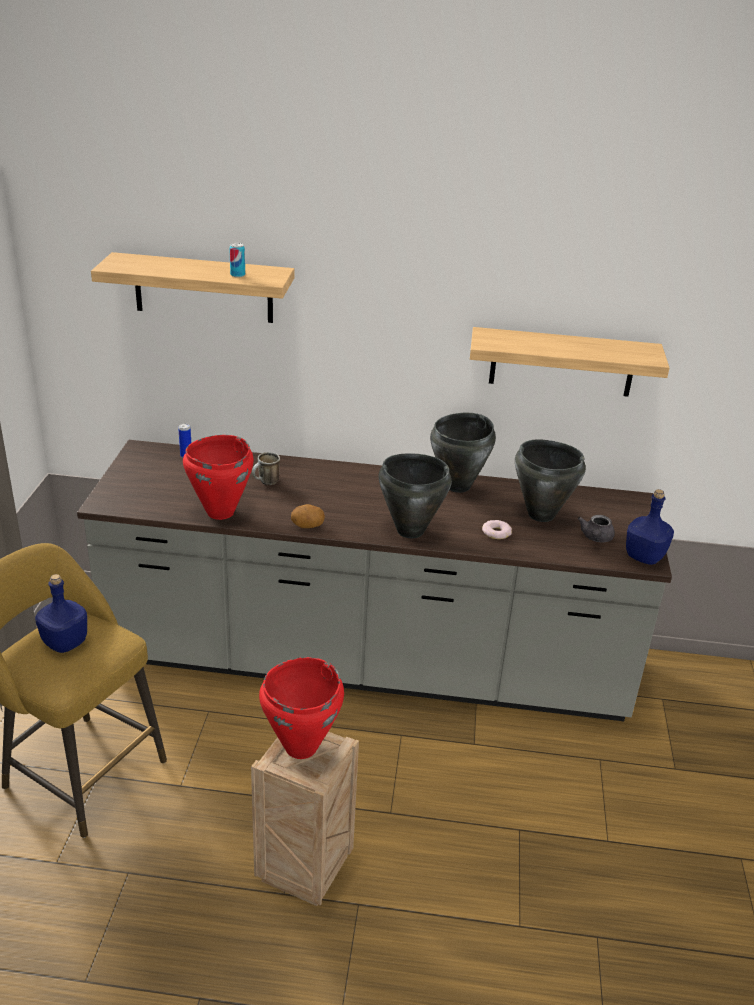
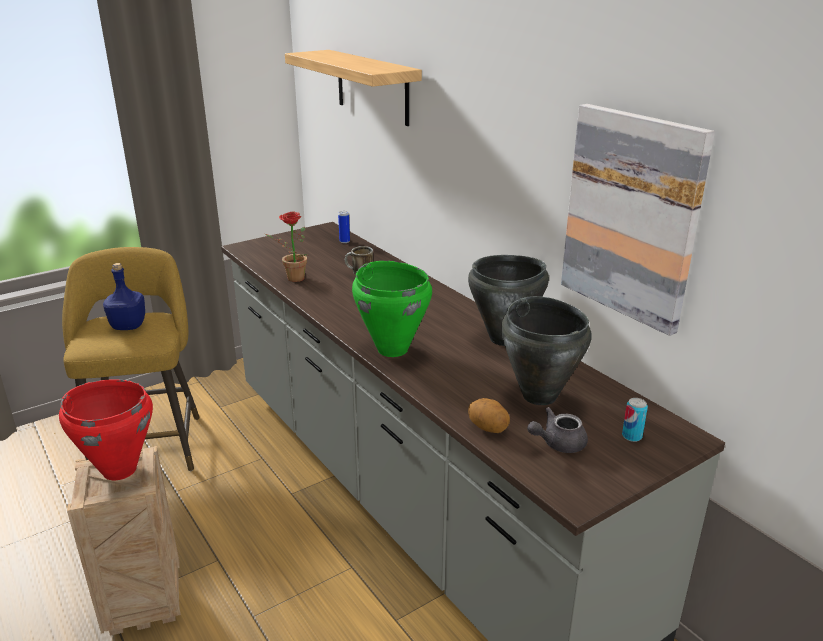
camera: 50 degrees right, 5 degrees down
(219, 512) = (292, 279): red cooking pot -> potted plant
(237, 275) = (365, 66): can -> can (632, 436)
(307, 526) = (326, 311): potato -> potato (488, 428)
(409, 530) = (392, 349): black cooking pot -> green cooking pot
(496, 532) = (463, 387): donut -> none
(562, 362) = (631, 216): shelf -> picture
(644, 556) = (582, 489): blue bottle -> none

